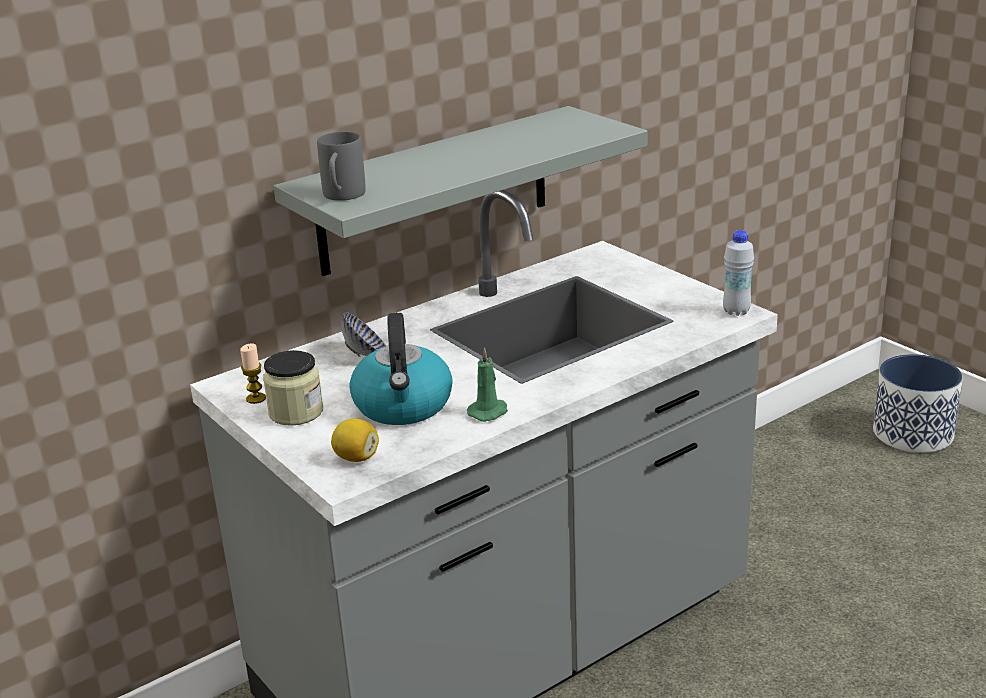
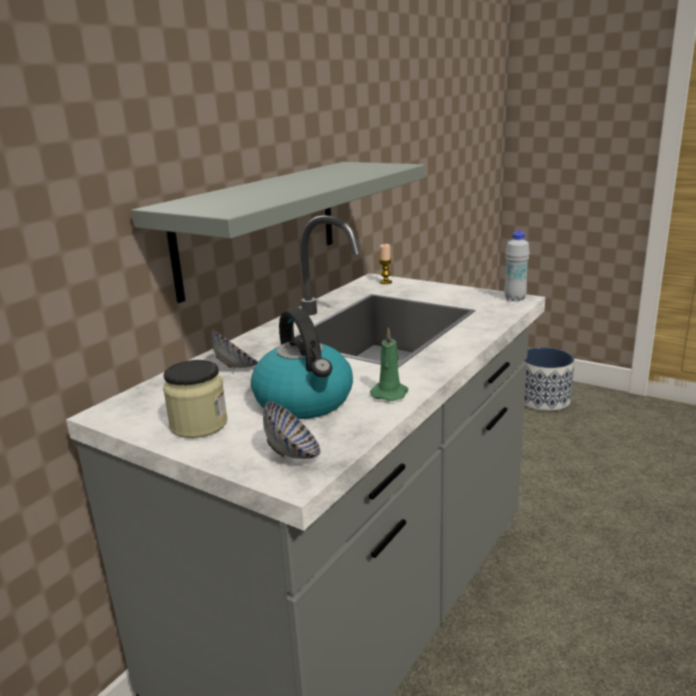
camera: 20 degrees left, 5 degrees down
(256, 398) = (147, 420): candle -> candle (385, 282)
(342, 197) = (212, 208): grey mug -> none
(356, 458) = (293, 454): lemon -> bowl

